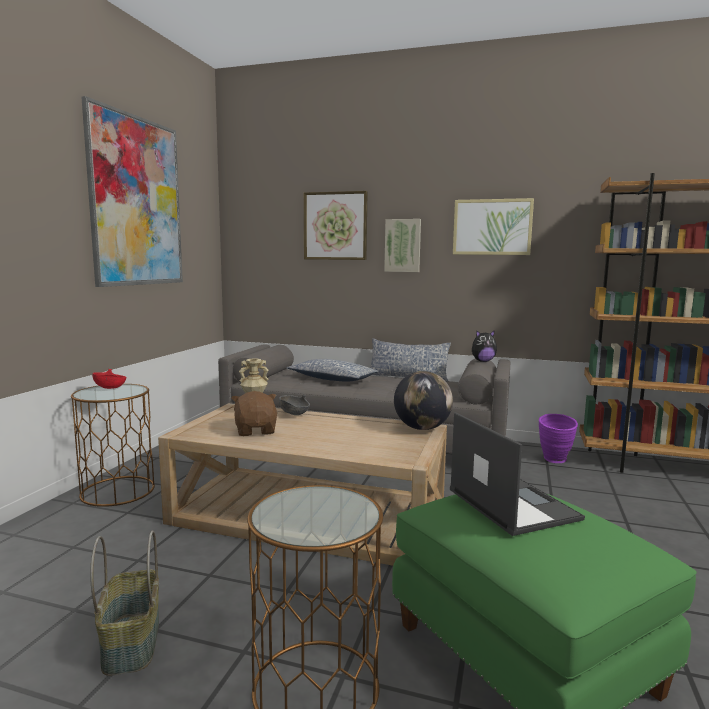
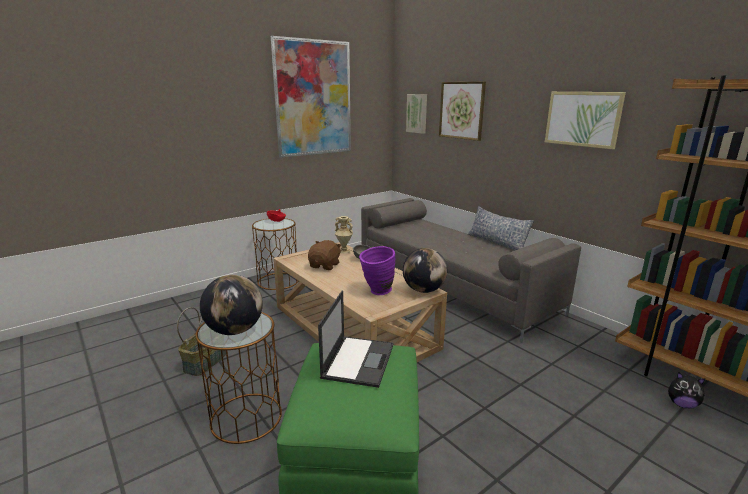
camera: 35 degrees right, 10 degrees up
(324, 516) = (235, 330): none -> globe
(332, 379) = (436, 234): pillow -> none
(403, 245) = (508, 130): picture -> picture (417, 113)
(483, 361) = (545, 243): plush toy -> plush toy (682, 404)
(555, 461) = (591, 345): purple vase -> purple vase (377, 292)

